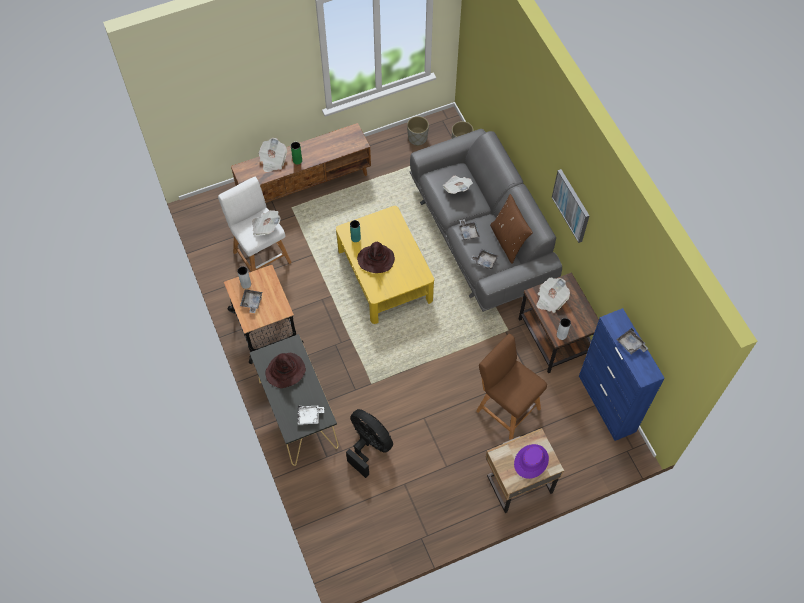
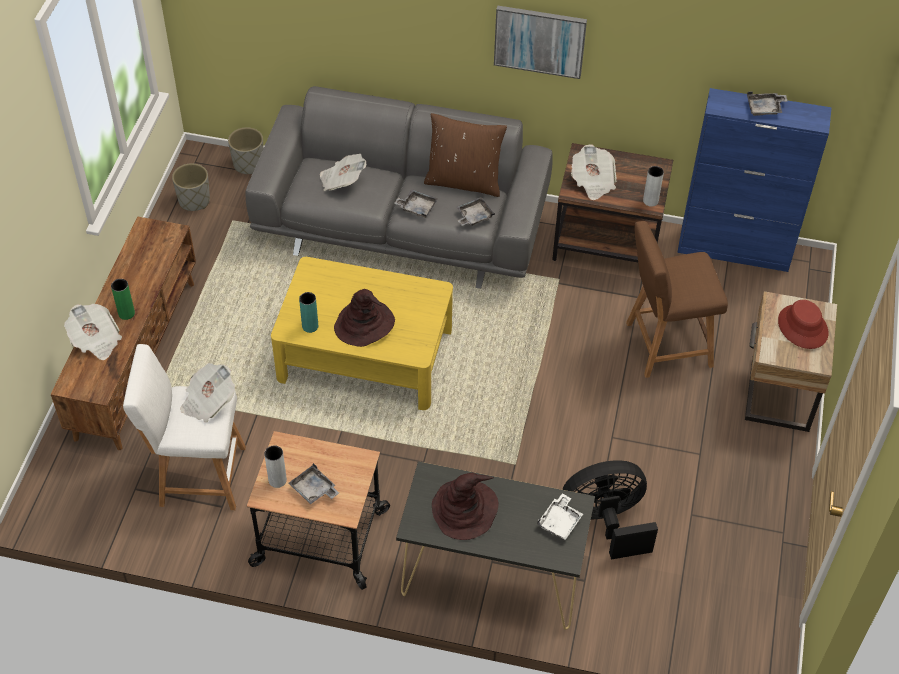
camera: 55 degrees left, 10 degrees down
(531, 461) = (802, 327): purple hat -> red hat

